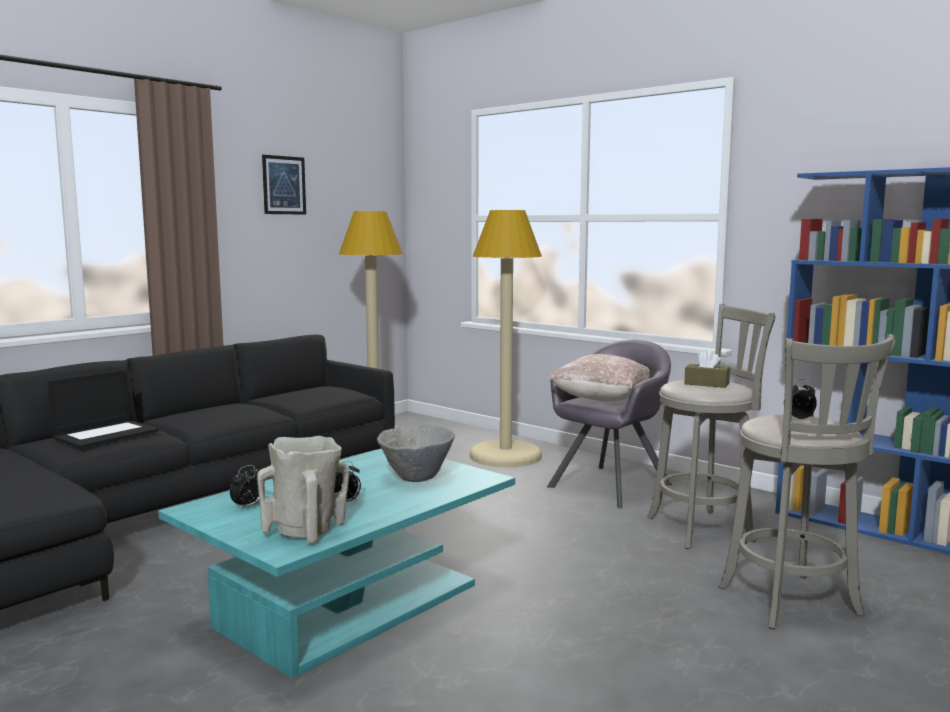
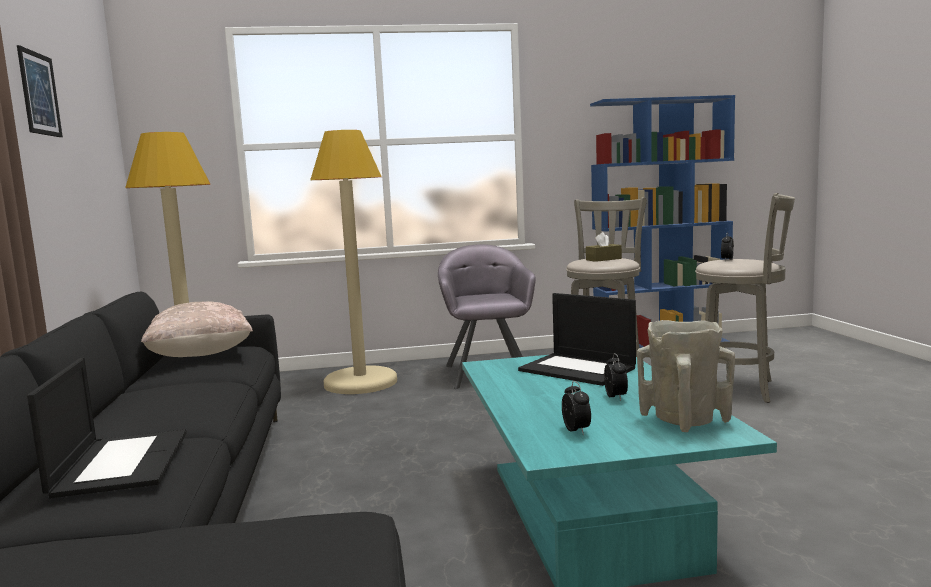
camera: 50 degrees left, 0 degrees up
(416, 477) = (579, 369): grey bowl -> laptop
(602, 400) = (484, 298): beige pillow -> beige pillow (199, 355)

